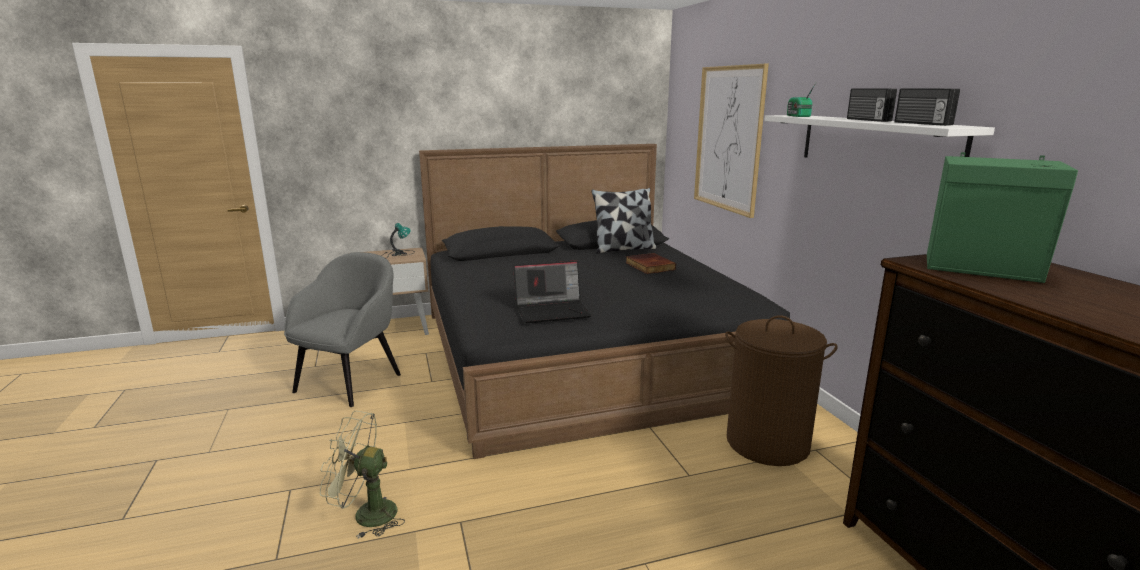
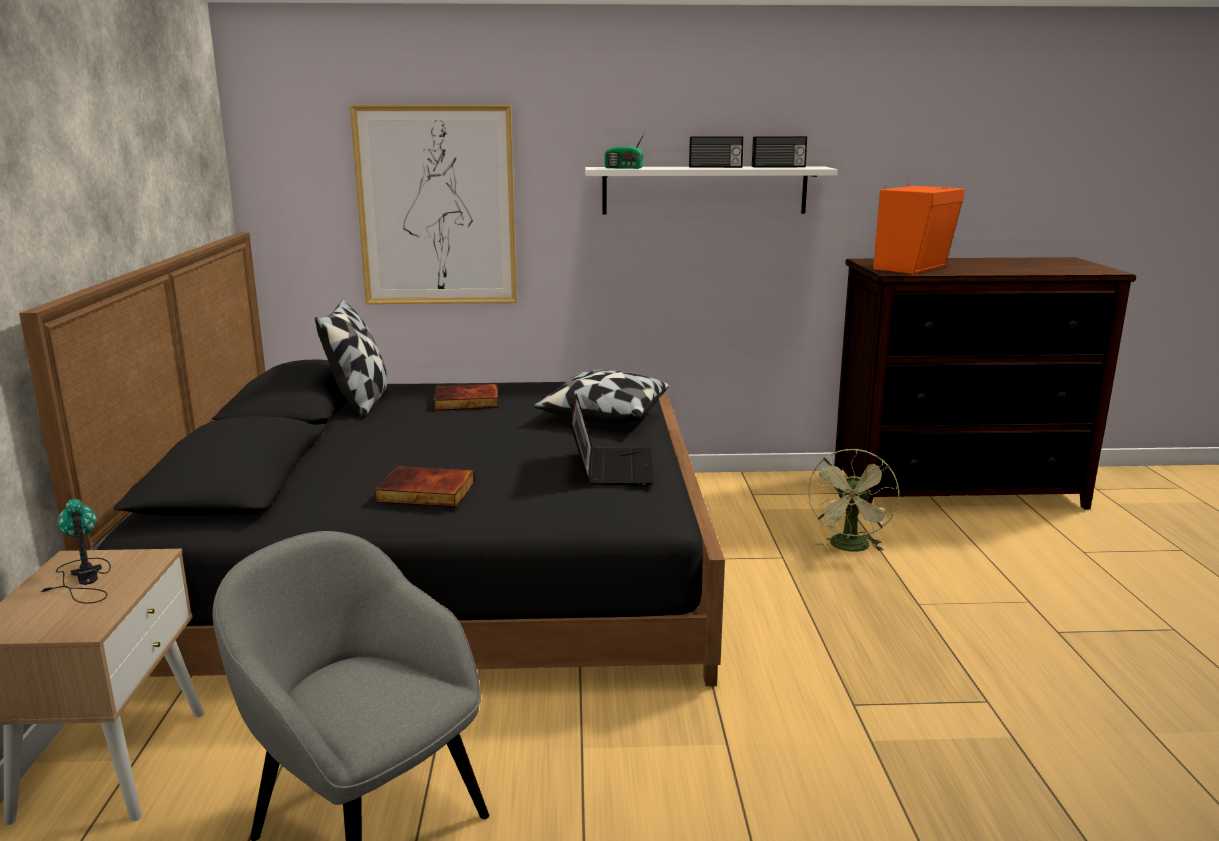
camera: 75 degrees left, 0 degrees up
(366, 515) = (835, 784): green fan -> green fan (850, 548)
(490, 279) = (425, 492): none -> book
(659, 299) = (603, 416): none -> pillow
(767, 443) = (735, 510): brown laundry basket -> none
(984, 270) = (914, 268): green speaker -> orange speaker

